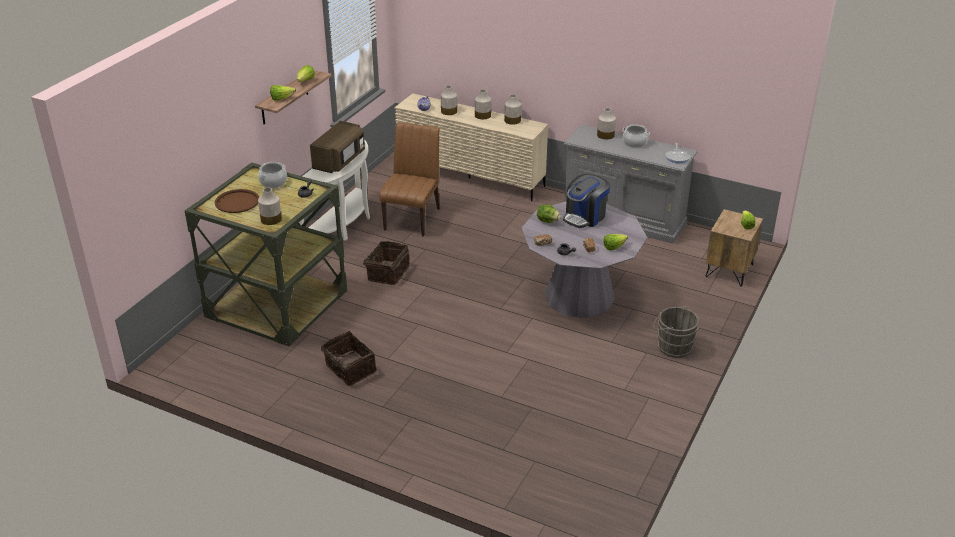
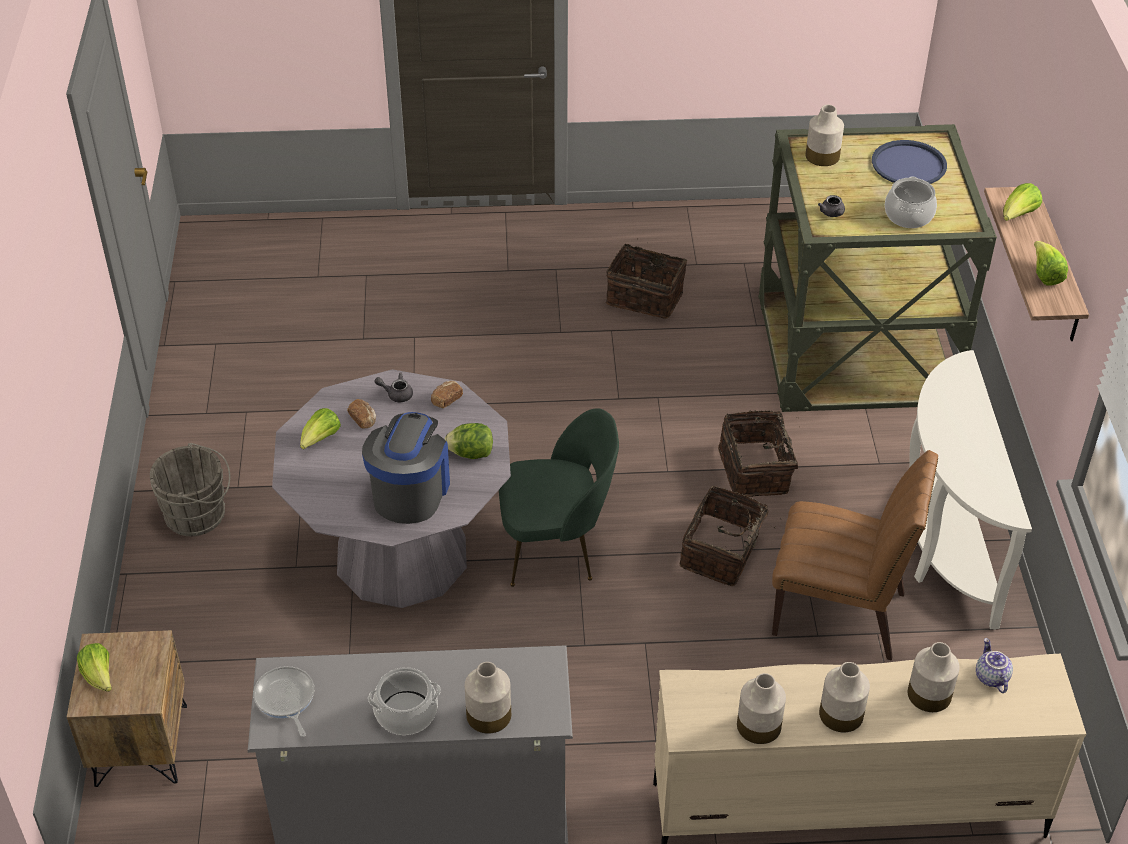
camera: 150 degrees right, 10 degrees up
(237, 202) = (908, 164): brown tray -> blue tray
(339, 161) = (967, 440): brown microwave -> none
(412, 219) = (837, 613): brown chair -> brown chair turned 60 degrees counterclockwise
(436, 251) = (722, 552): none -> basket
(507, 274) = (557, 553): none -> green chair

